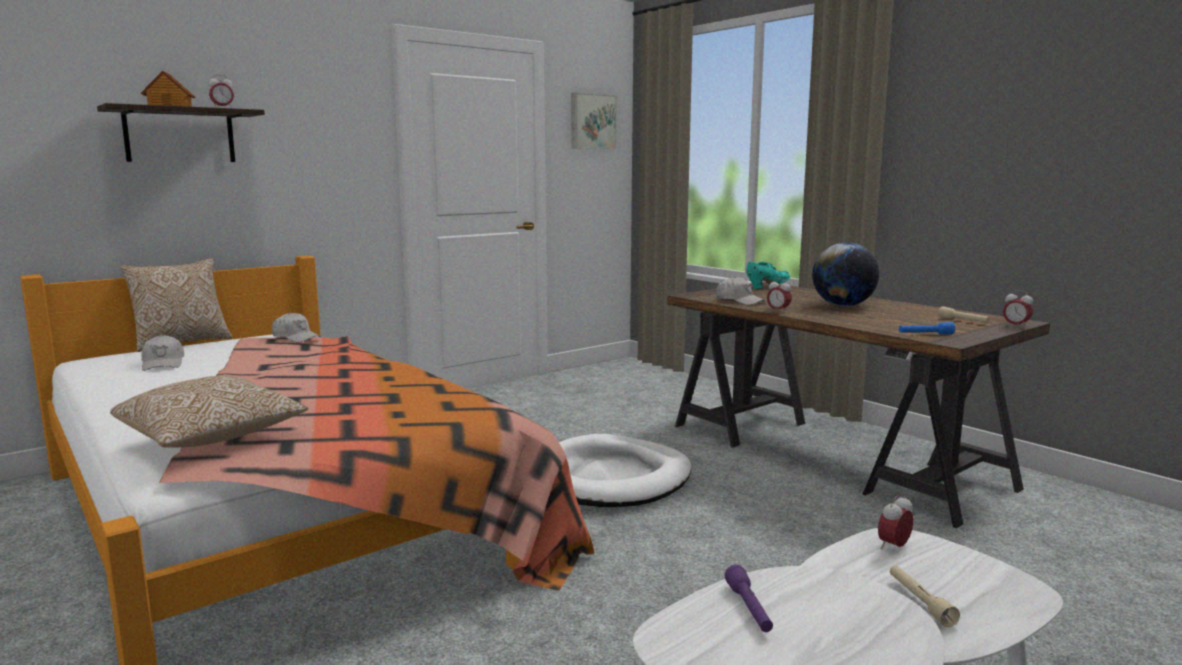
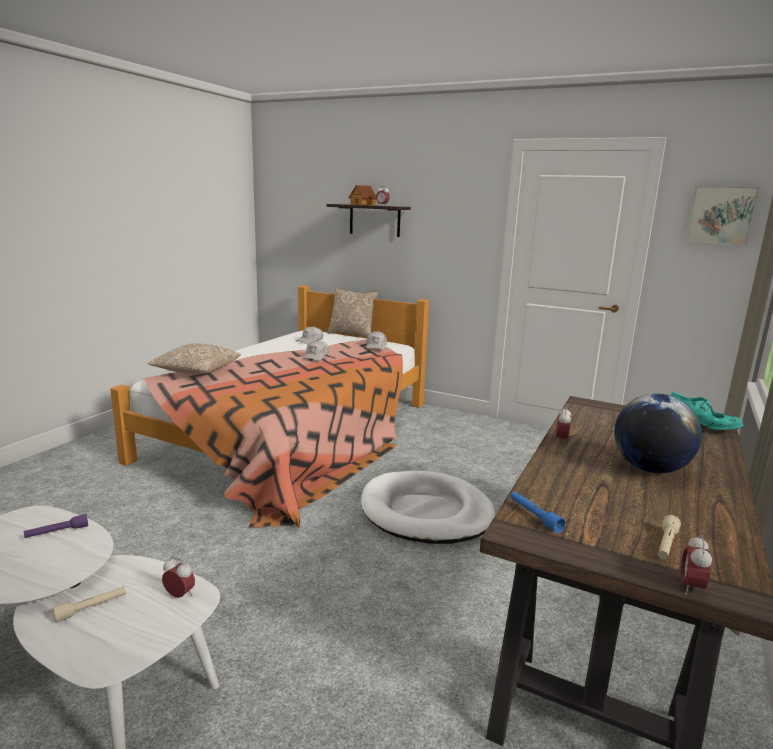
camera: 65 degrees right, 5 degrees up
(739, 301) = (588, 422): white cap -> white cap (316, 356)

